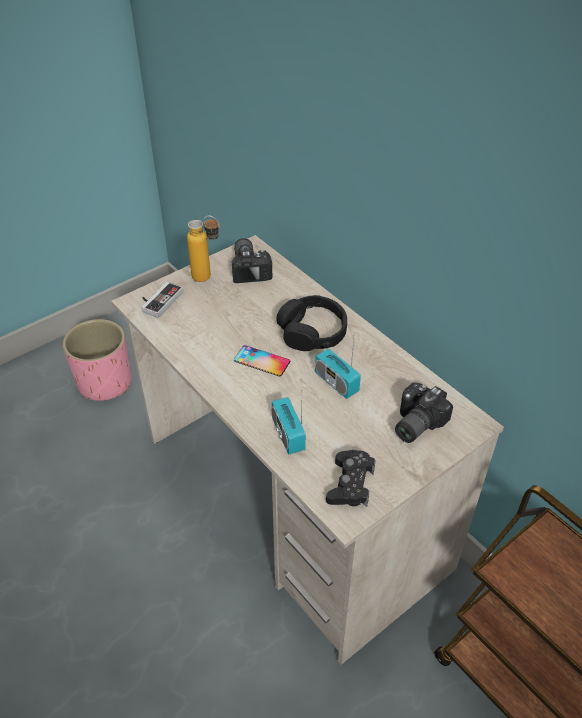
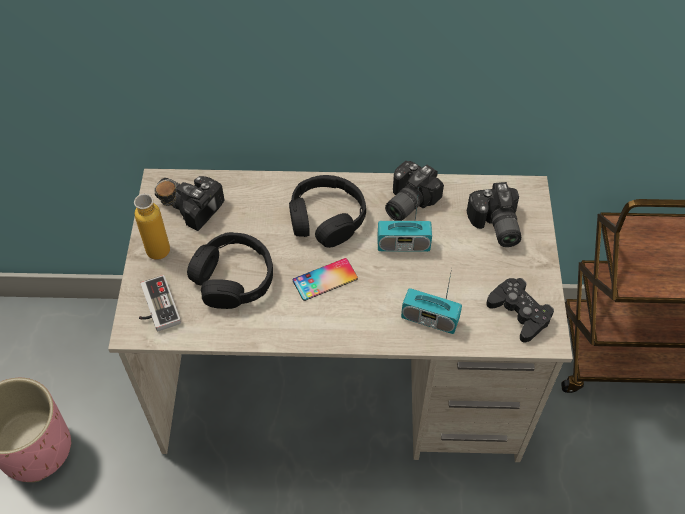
camera: 50 degrees left, 10 degrees up
(215, 319) = (233, 278): none -> black headphones
(376, 362) = (406, 201): none -> camera

